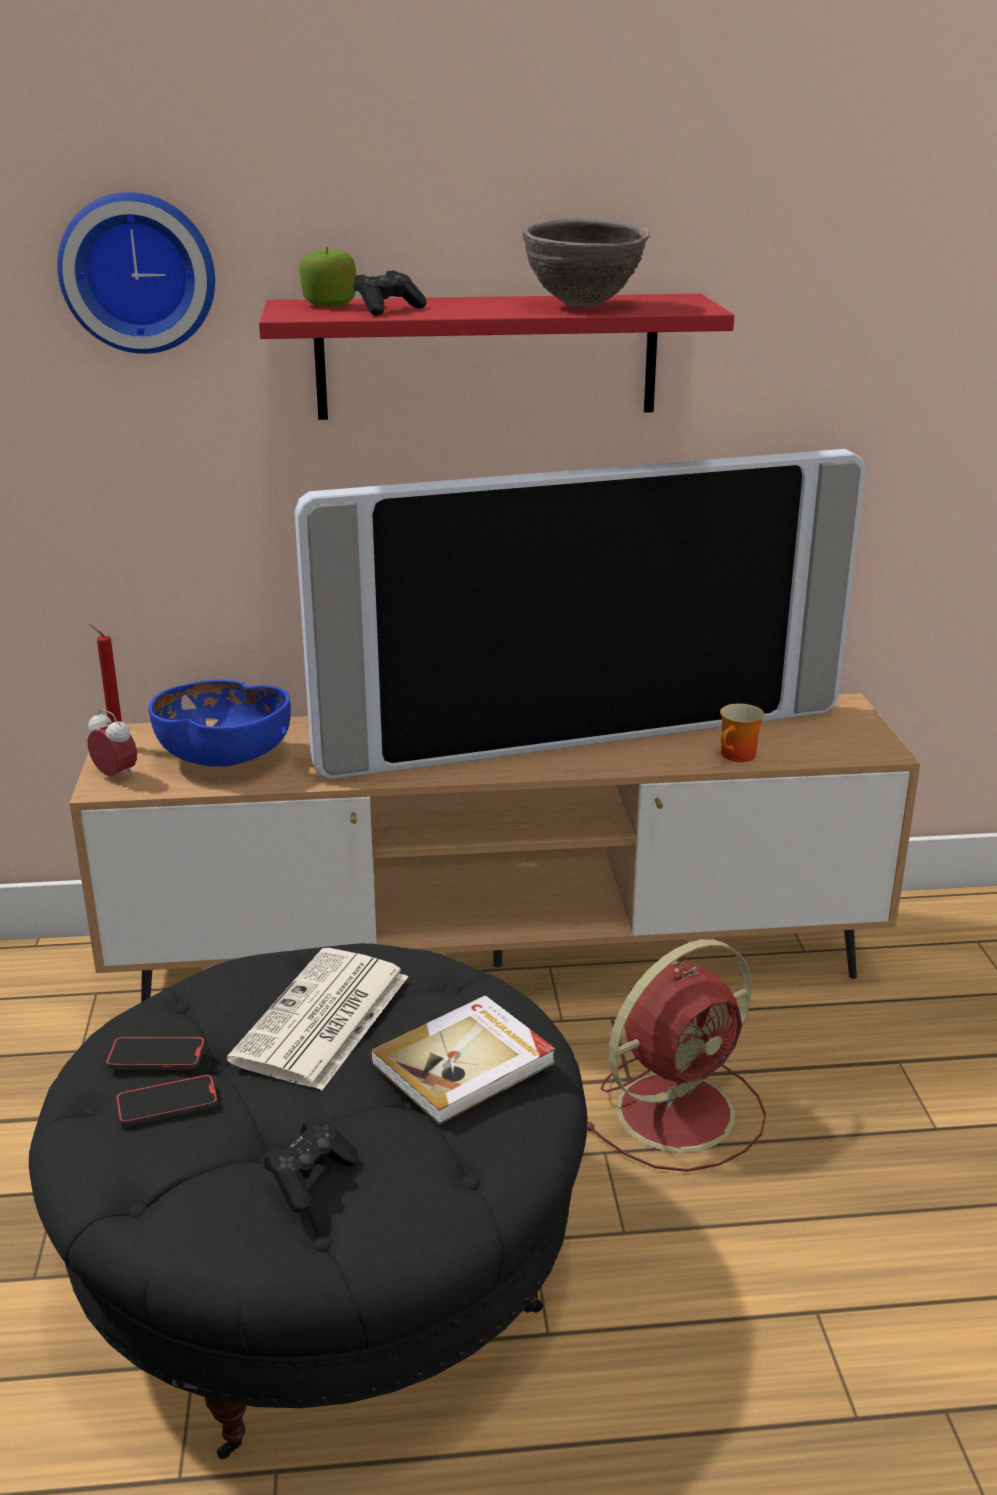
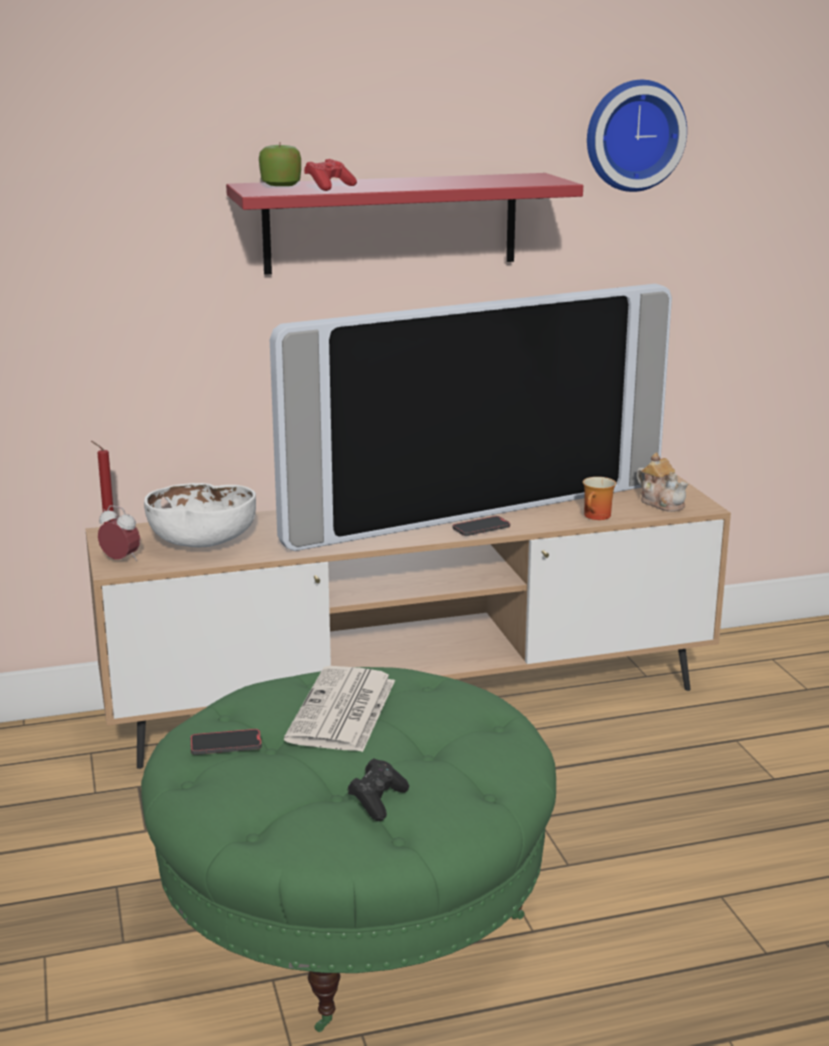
camera: 10 degrees left, 5 degrees down
(138, 272) = (129, 164): wall clock -> wall clock (633, 135)
(167, 1104) = (250, 771): phone -> phone (481, 528)
(223, 759) = (202, 543): blue bowl -> white bowl
(326, 1267) = (352, 910): black ottoman -> green ottoman
(388, 309) = (329, 187): black game controller -> red game controller
(465, 1063) = (460, 727): book -> none
(582, 306) = (470, 182): brown bowl -> none
(679, 1109) = (584, 785): red fan -> none
(831, 741) = (662, 503): none -> teapot

